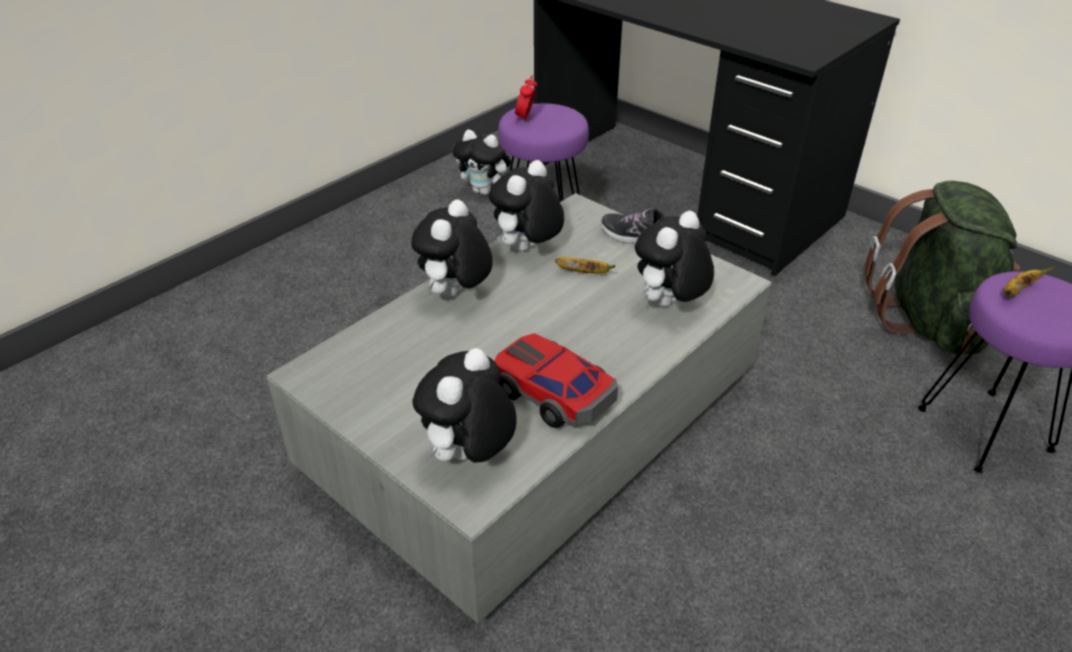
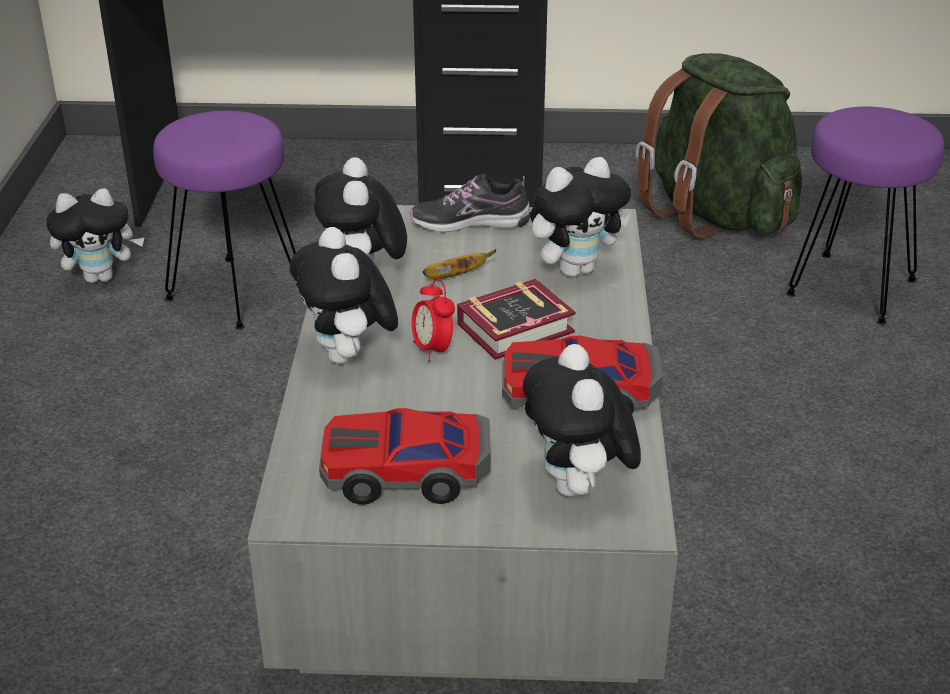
camera: 40 degrees left, 5 degrees down
(390, 384) = (405, 473): none -> toy car
(525, 119) = (196, 139): alarm clock -> alarm clock (433, 350)
(578, 328) = (521, 328): none -> book
(668, 305) = (575, 269): plush toy -> plush toy turned 120 degrees counterclockwise
(1017, 291) = (852, 127): banana -> none

